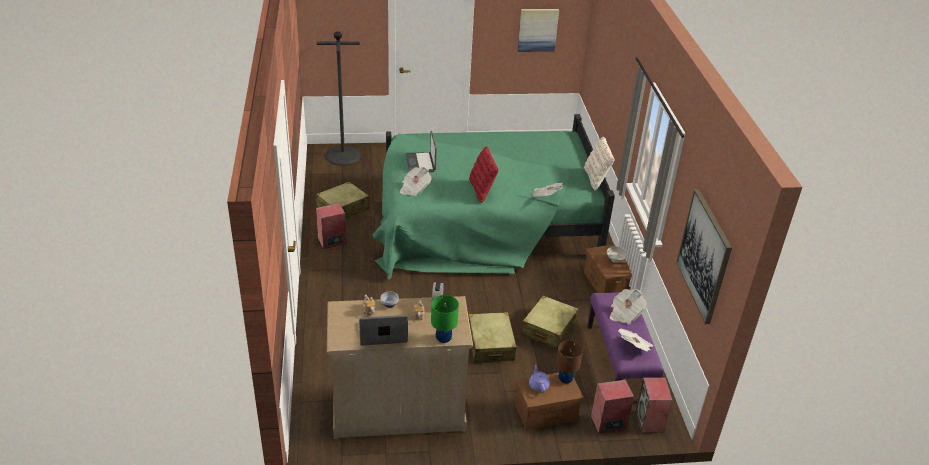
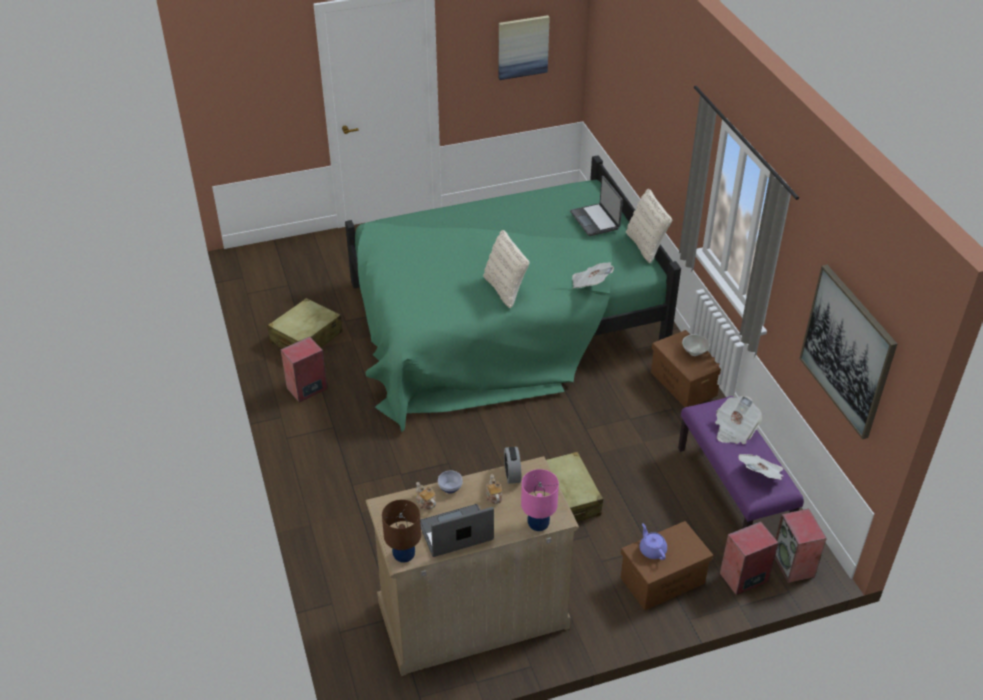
camera: 10 degrees left, 5 degrees up
(343, 155) = (281, 258): black clothes rack -> none
(414, 189) = (414, 303): newspaper -> none
(421, 163) = (411, 263): laptop -> laptop (595, 220)
(442, 339) = (537, 525): green table lamp -> pink table lamp
(482, 191) = (505, 291): red pillow -> beige pillow
(548, 329) = (630, 463): beige suitcase -> none
(566, 379) = (684, 535): brown table lamp -> brown table lamp (405, 555)

